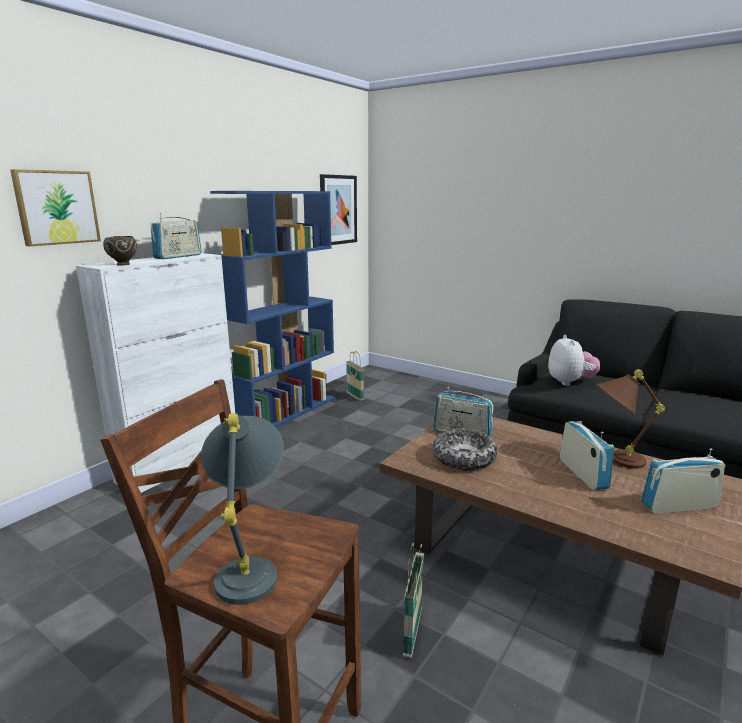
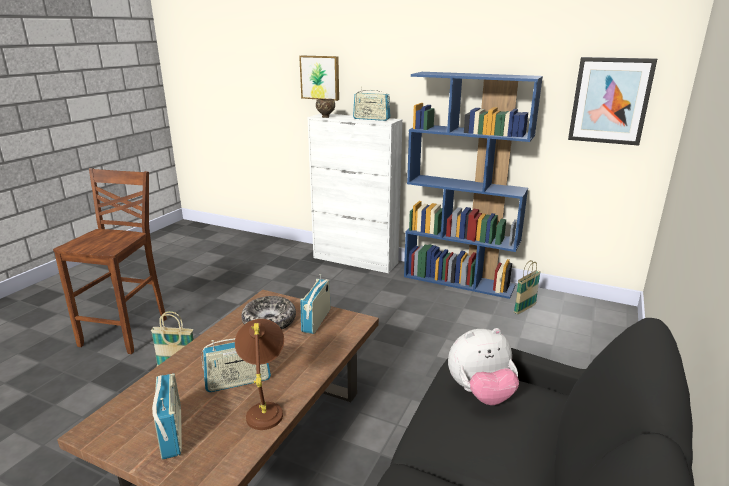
camera: 80 degrees right, 5 degrees up
(250, 565) = (96, 239): grey table lamp -> none

